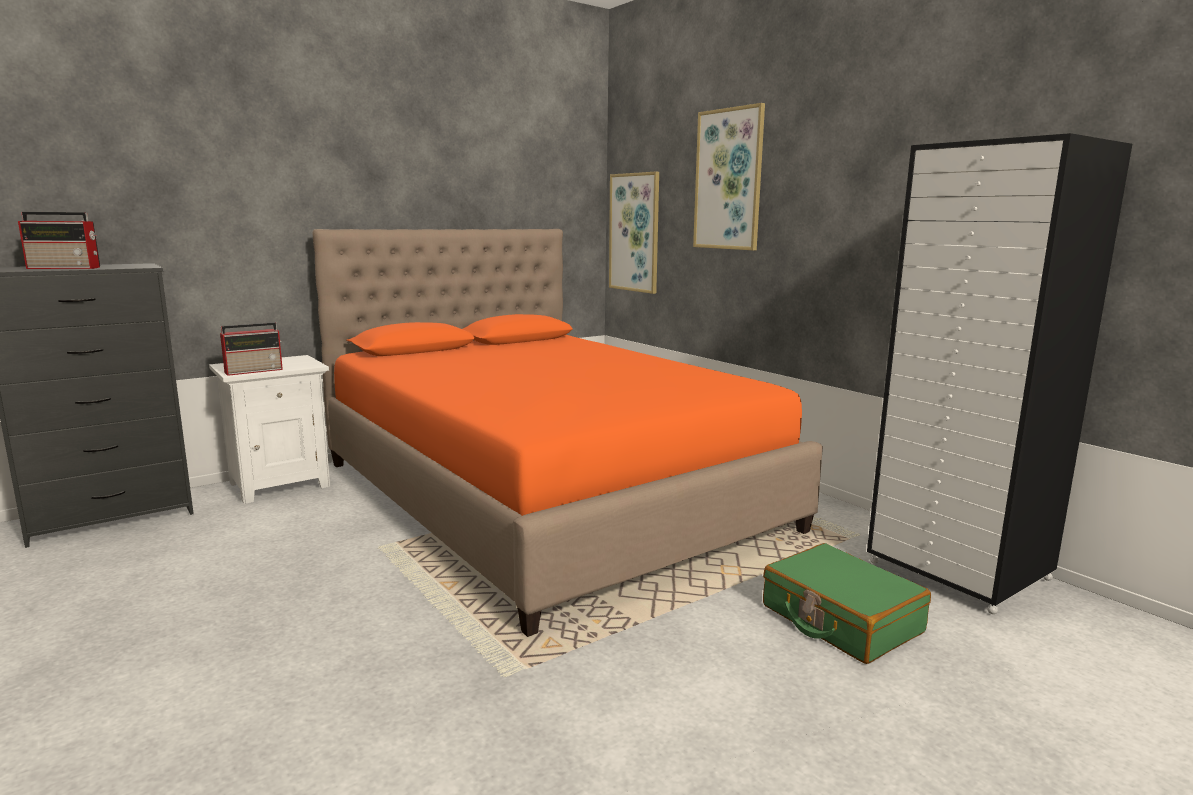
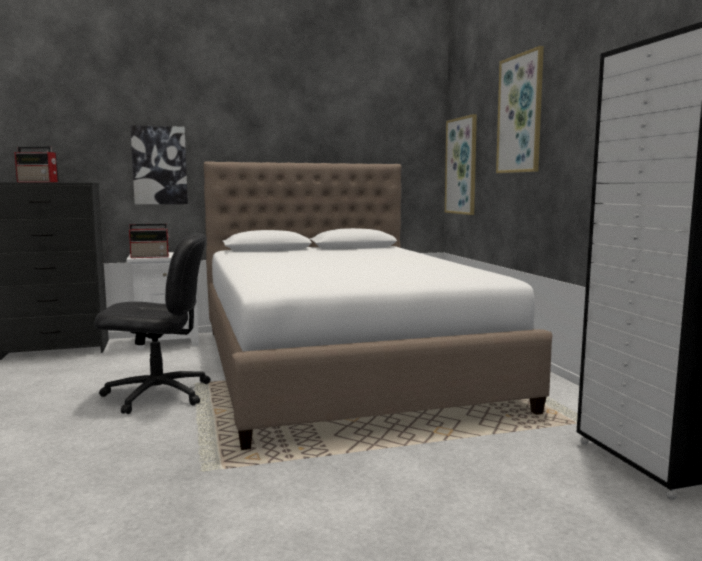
camera: 20 degrees right, 5 degrees down
(244, 235) = (159, 165): none -> picture
(341, 571) = (158, 394): none -> black office chair
(545, 494) = (342, 365): orange bed -> white bed
(840, 619) = (509, 479): green suitcase -> none

